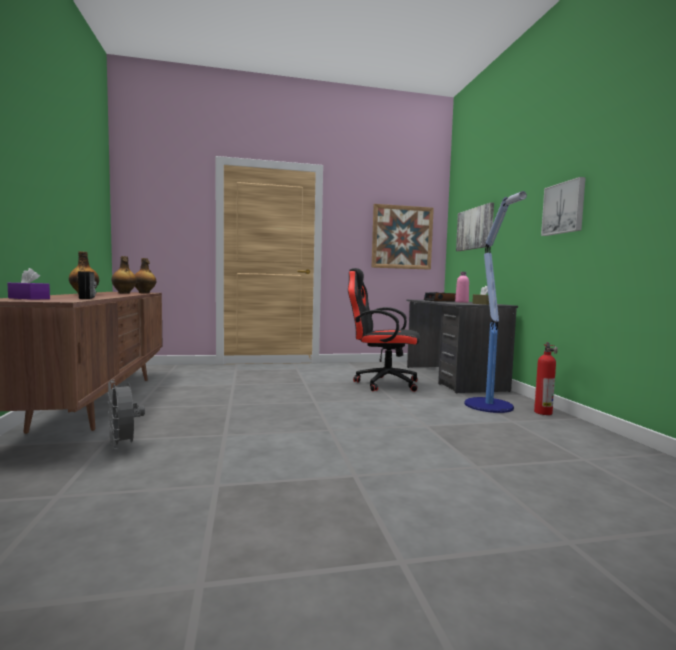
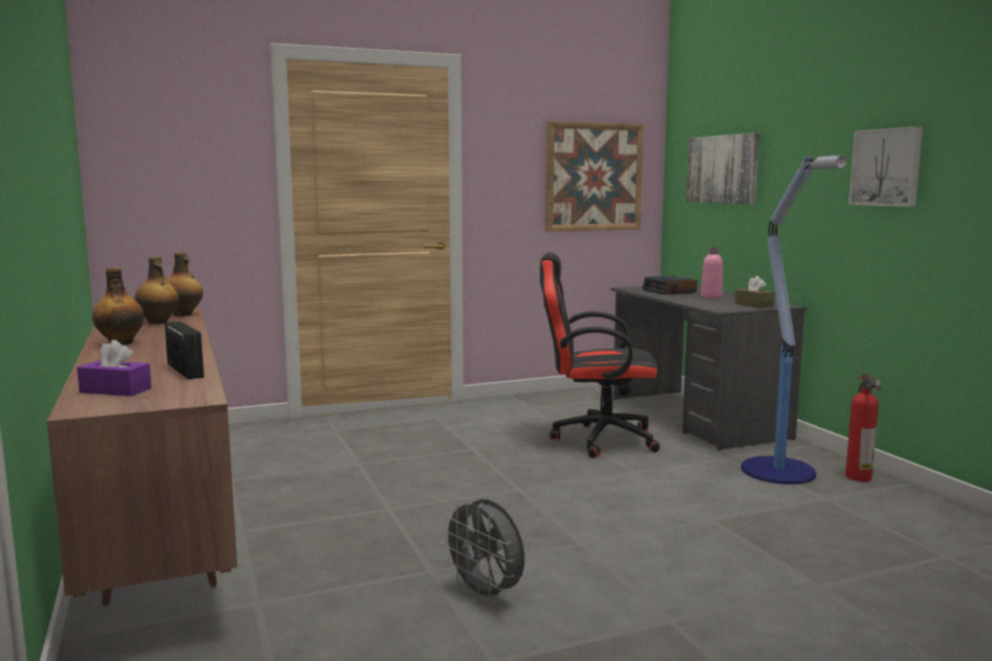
camera: 10 degrees left, 5 degrees up
(123, 445) = (292, 610): grey fan -> grey fan (486, 595)

